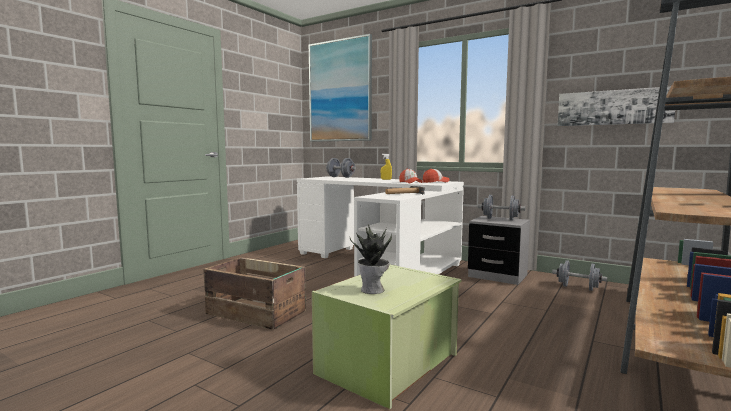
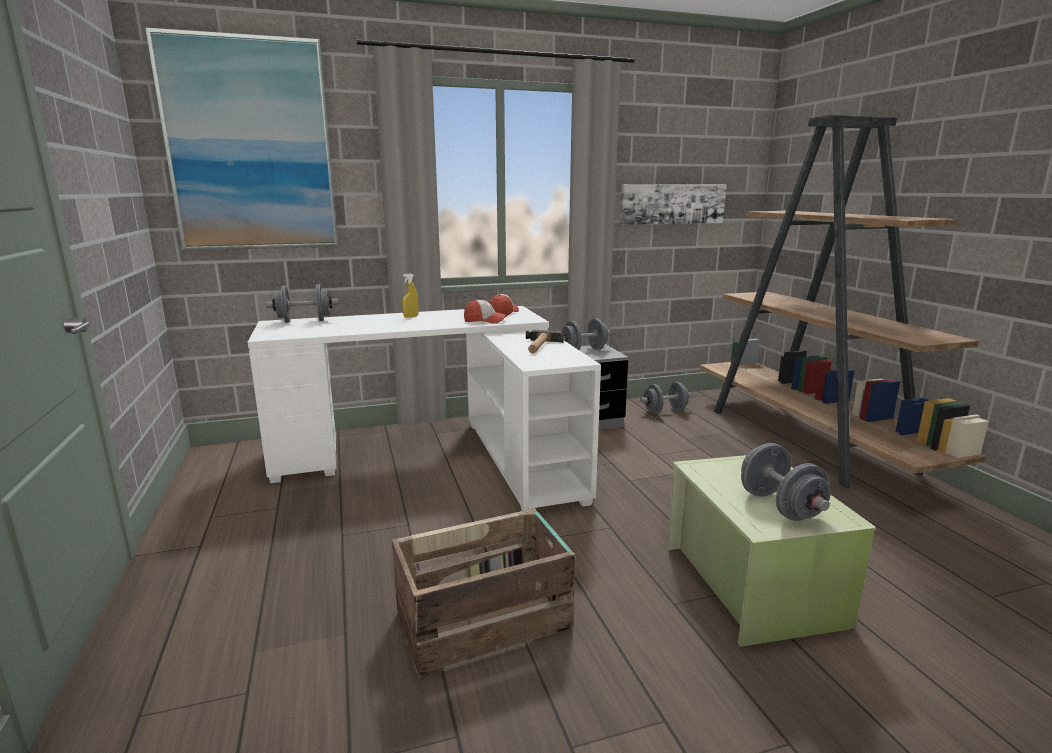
camera: 50 degrees left, 10 degrees up
(373, 290) = (780, 506): potted plant -> grey dumbbell

